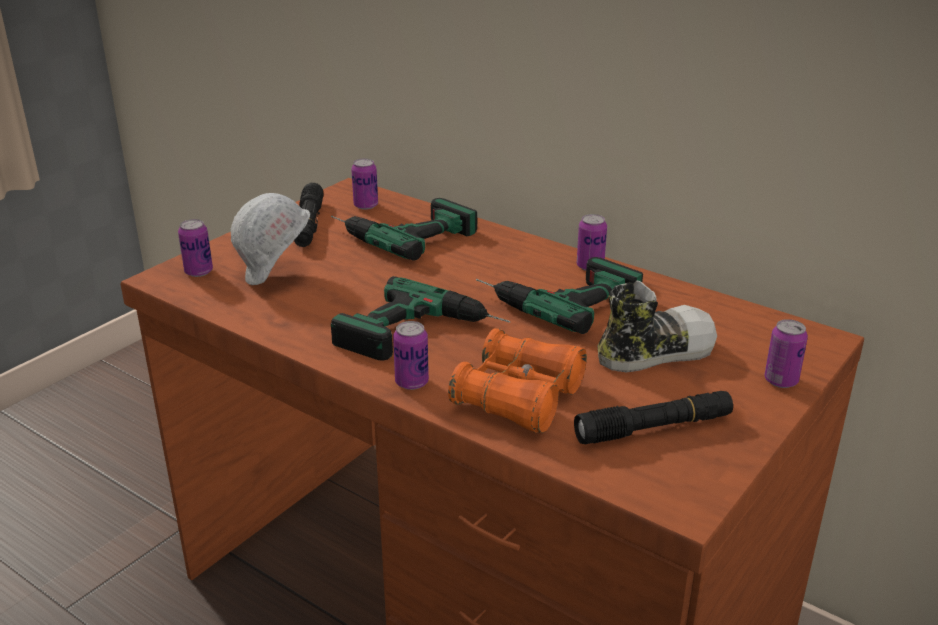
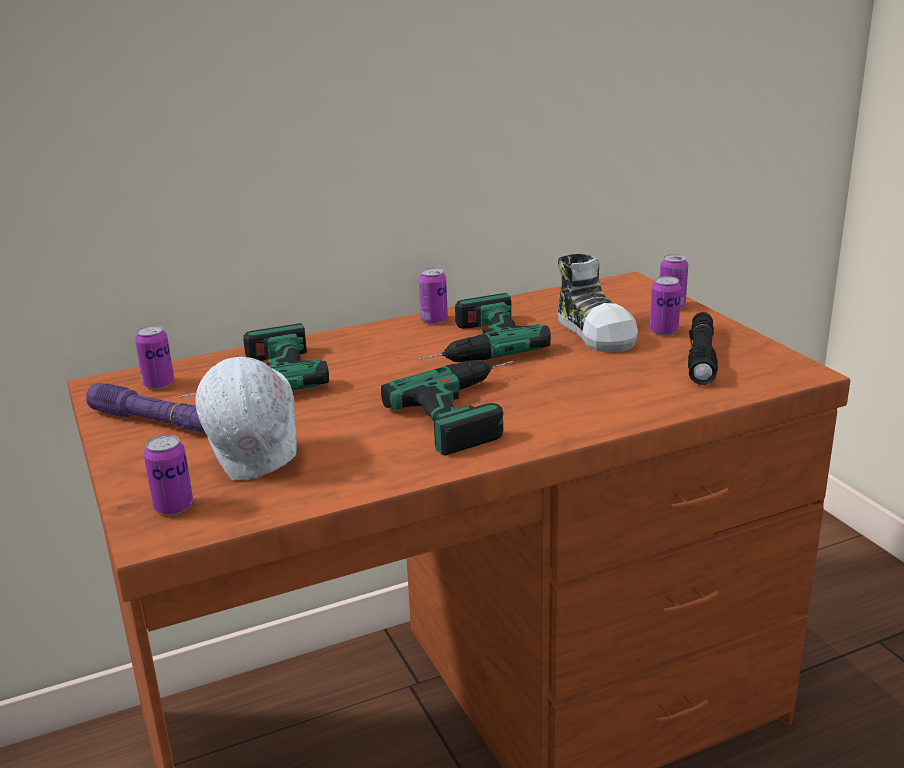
camera: 60 degrees left, 5 degrees down
(309, 224) = (154, 422): black flashlight -> purple flashlight
(412, 382) = (553, 431): can -> can (663, 331)
(519, 397) = (618, 393): orange binoculars -> none
(654, 352) = (595, 332): shoe -> shoe turned 150 degrees clockwise

